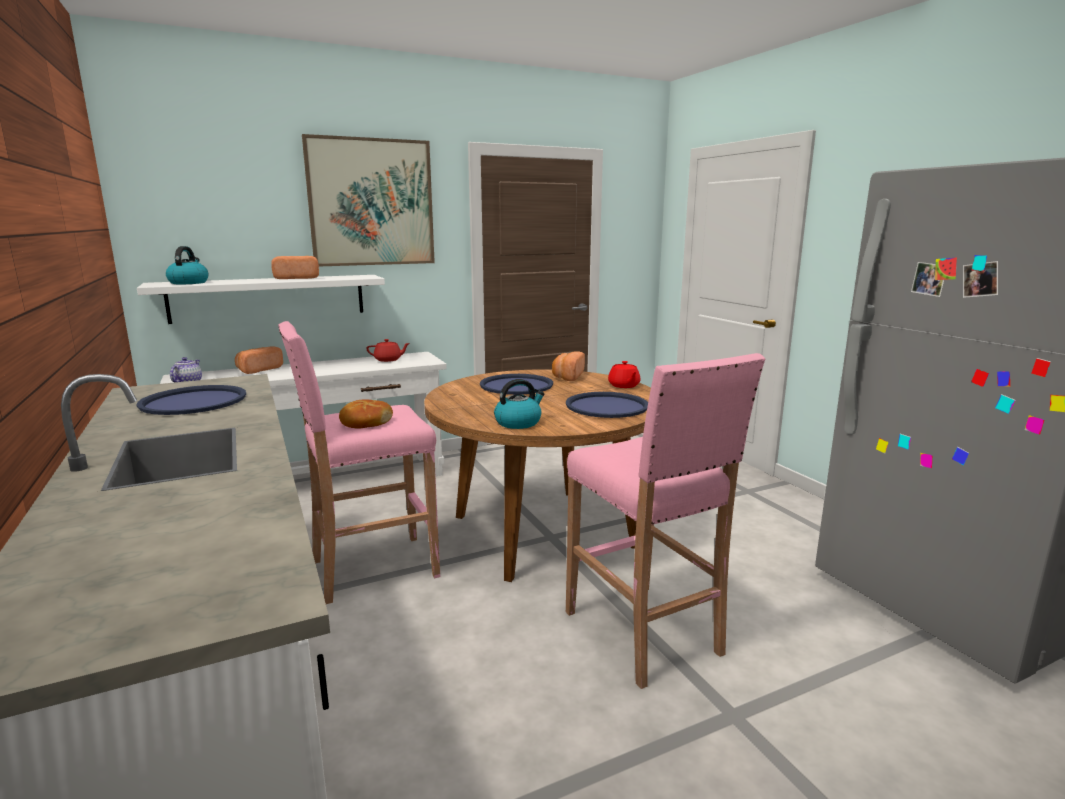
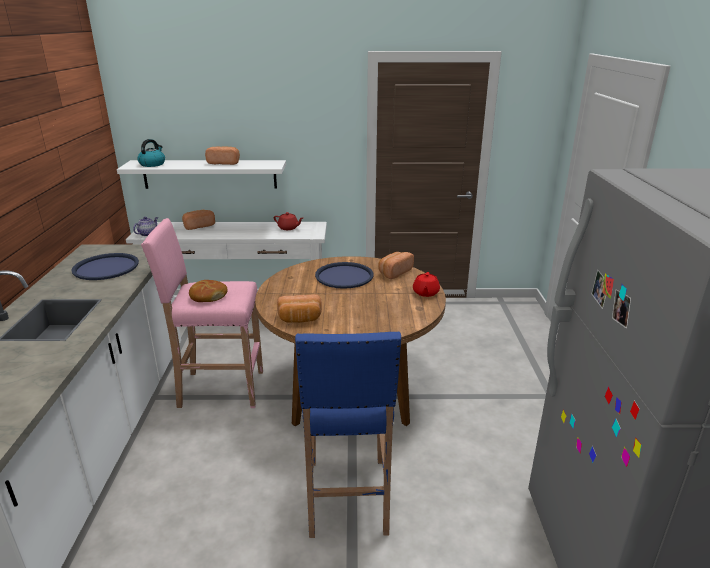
camera: 25 degrees right, 10 degrees up
(371, 203) = (284, 104): picture -> none
(518, 422) = (300, 319): kettle -> bread
(606, 406) = (382, 315): blue tray -> none
(644, 634) = (347, 498): pink stool -> blue stool

